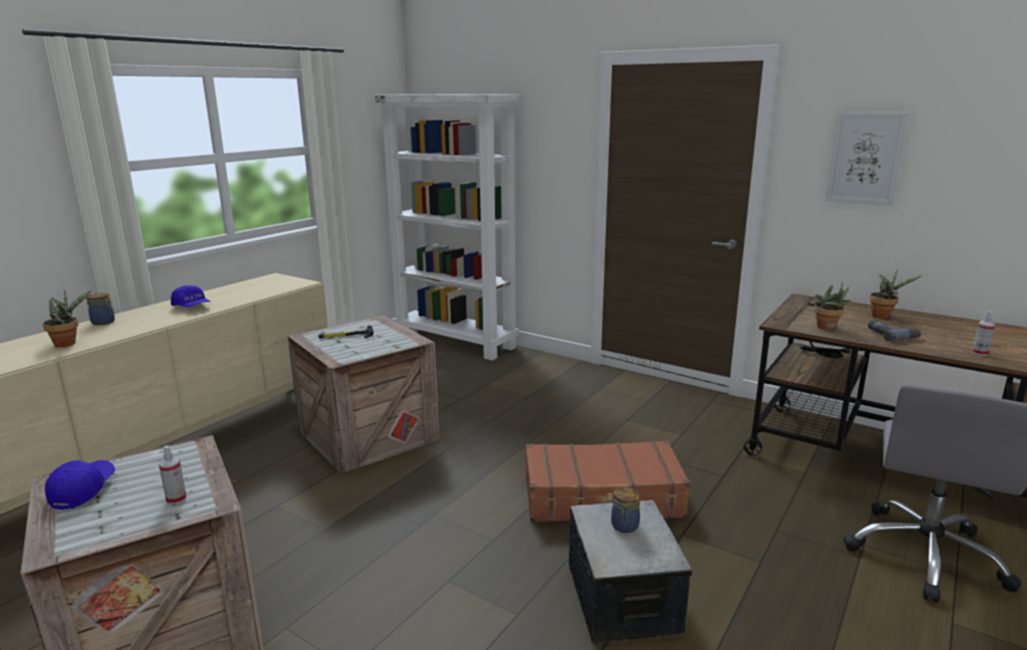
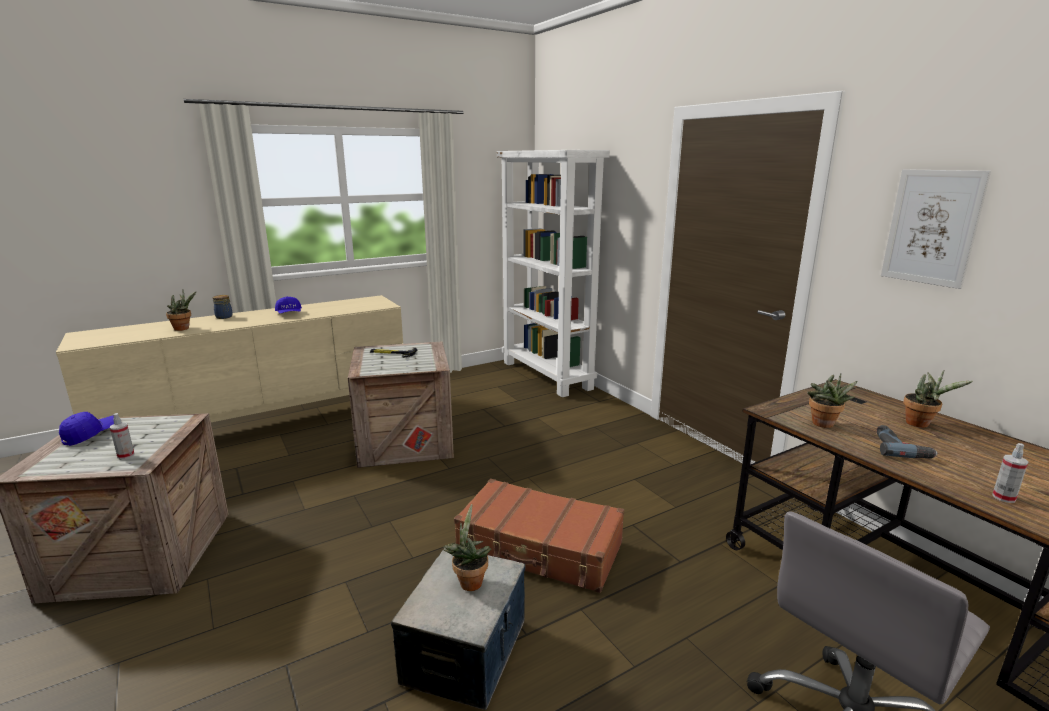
camera: 25 degrees right, 0 degrees up
(624, 526) = (469, 581): jar -> potted plant

